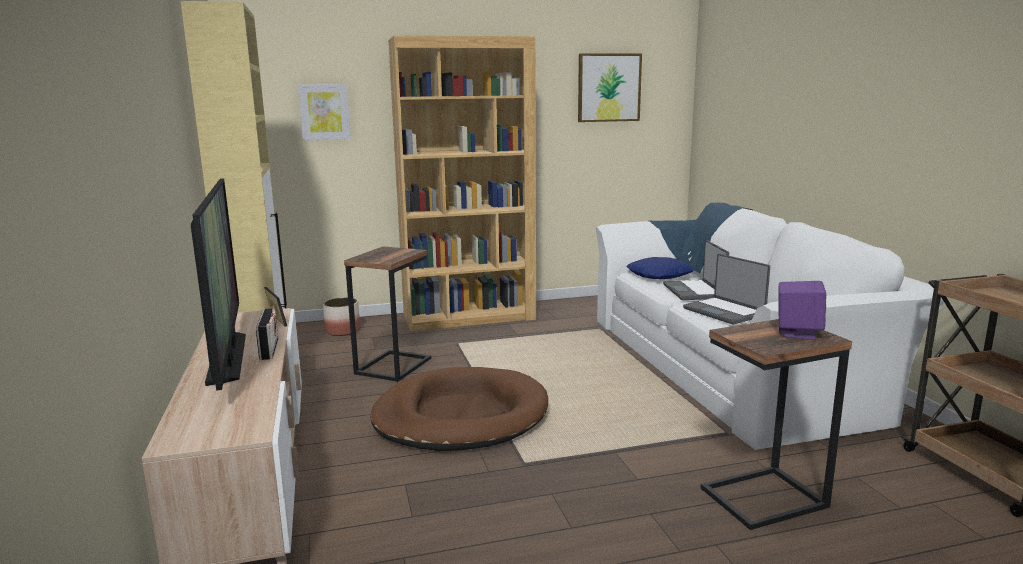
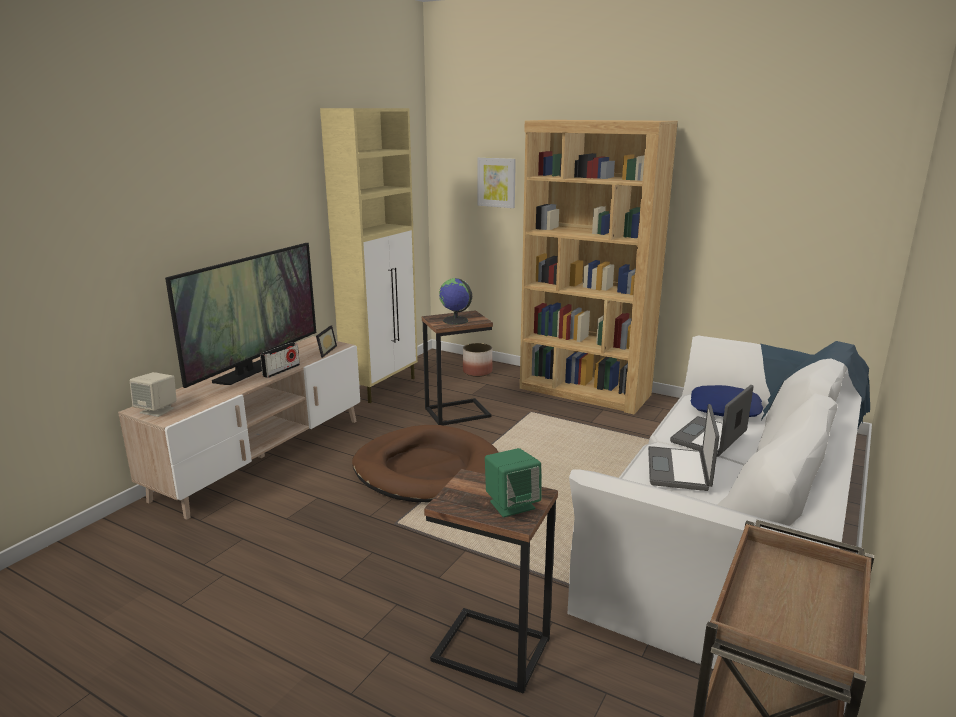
camera: 45 degrees right, 5 degrees up
(207, 433) = (157, 410): none -> beige speaker
(390, 256) = (455, 321): none -> globe
(609, 87) = (789, 176): picture -> none
(797, 332) = (512, 505): purple speaker -> green speaker

